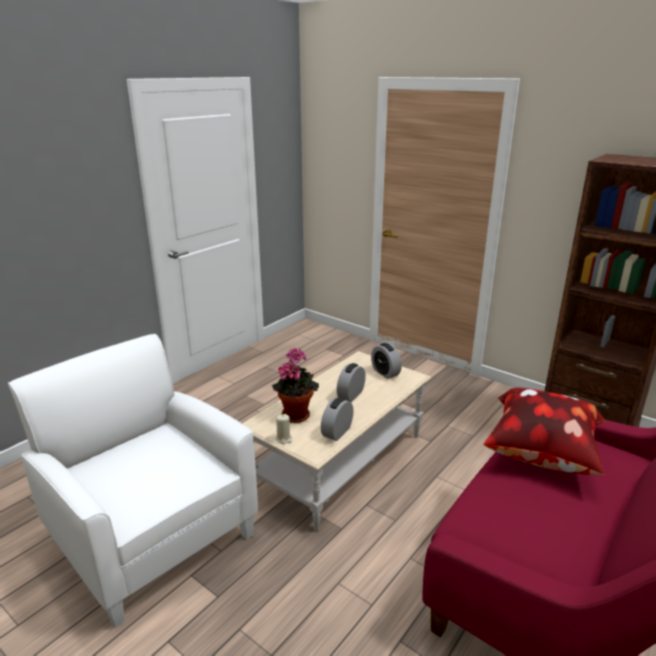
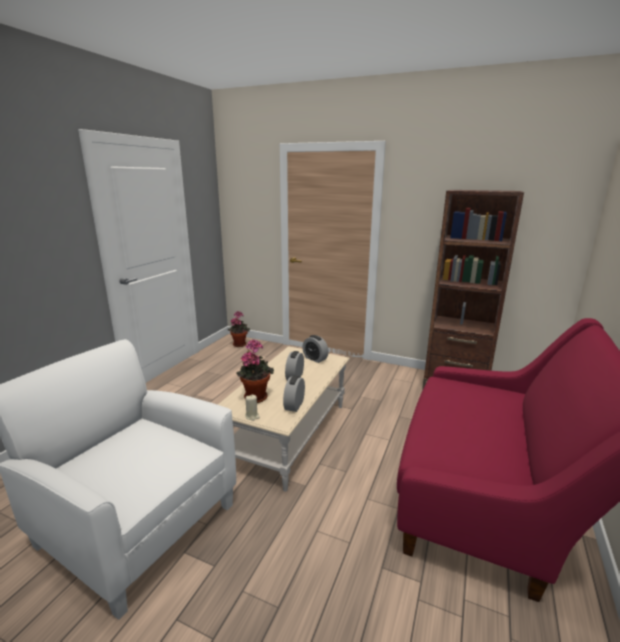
camera: 15 degrees left, 5 degrees down
(315, 334) = (239, 344): none -> potted plant
(542, 457) = (453, 401): pillow -> none

